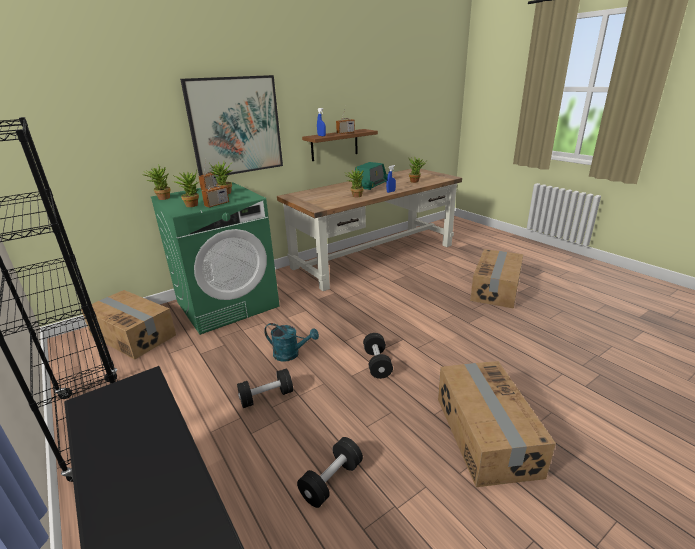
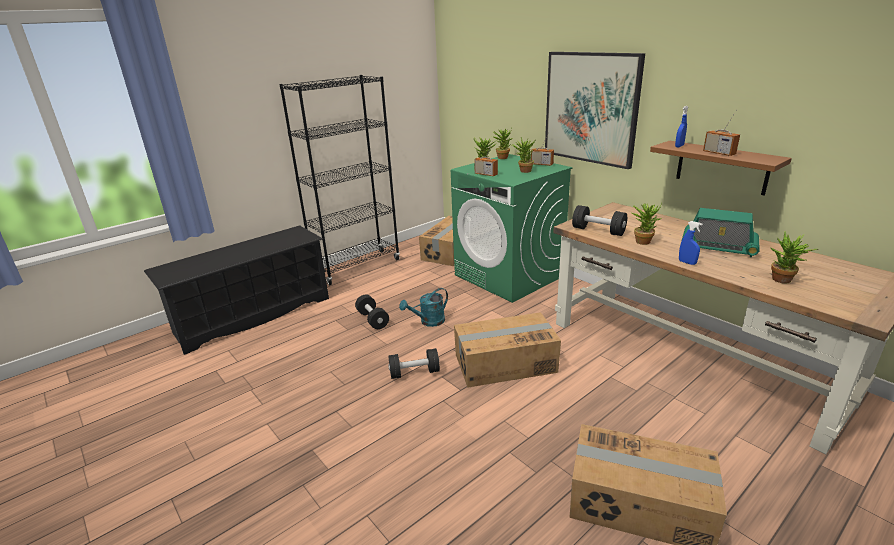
camera: 85 degrees right, 0 degrees up
(291, 354) = (428, 322): turquoise watering can -> turquoise watering can turned 45 degrees clockwise
(331, 480) = (283, 359): black dumbbell -> black dumbbell (598, 231)
(485, 435) = (302, 444): cardboard box -> cardboard box (504, 363)

